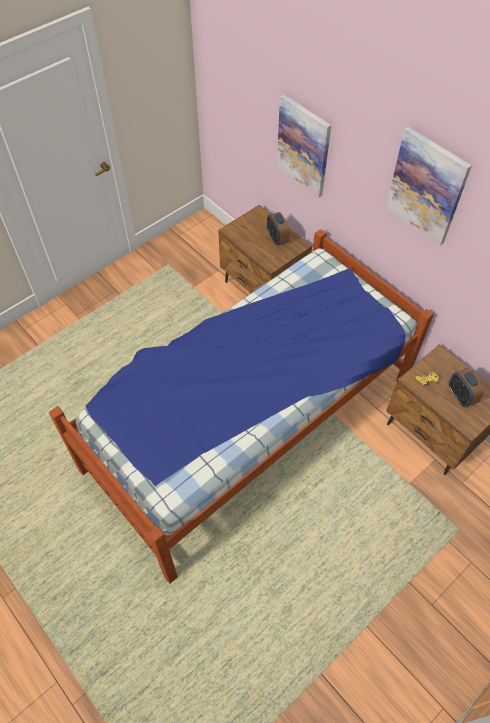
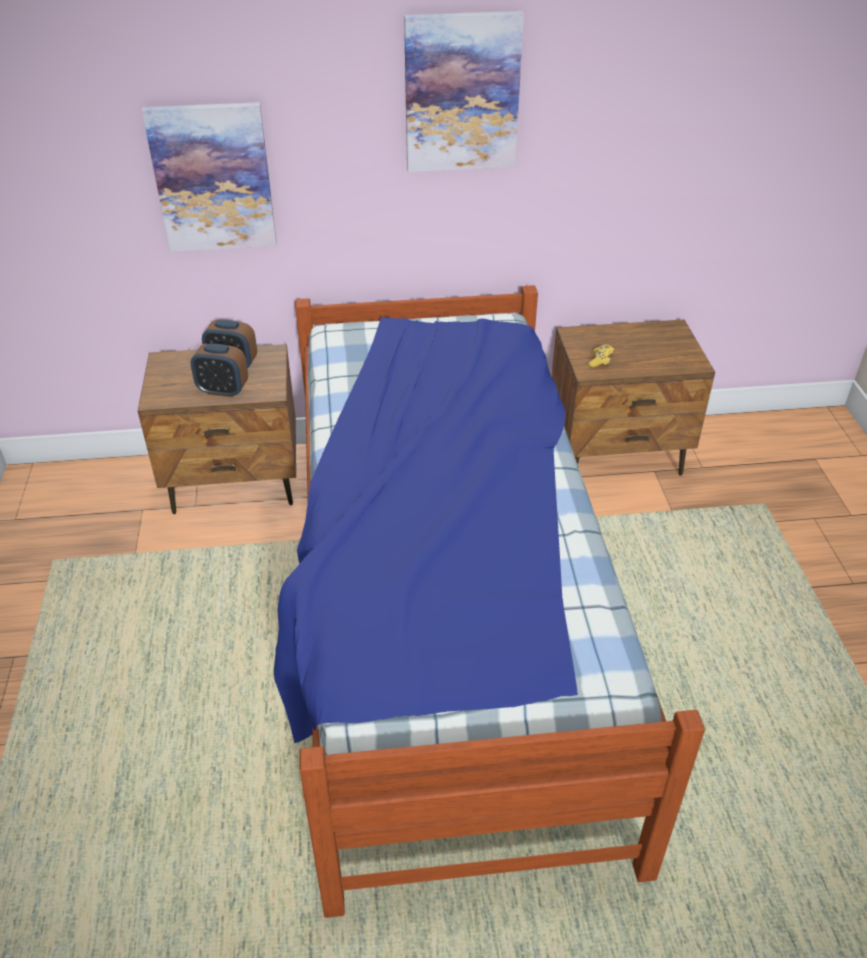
camera: 55 degrees left, 15 degrees down
(461, 396) = (646, 348): alarm clock -> alarm clock (223, 390)

